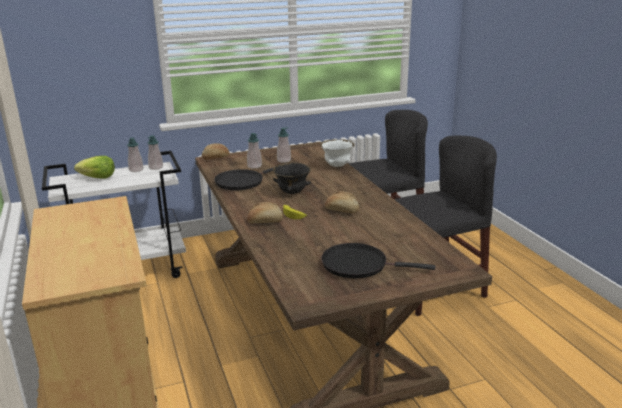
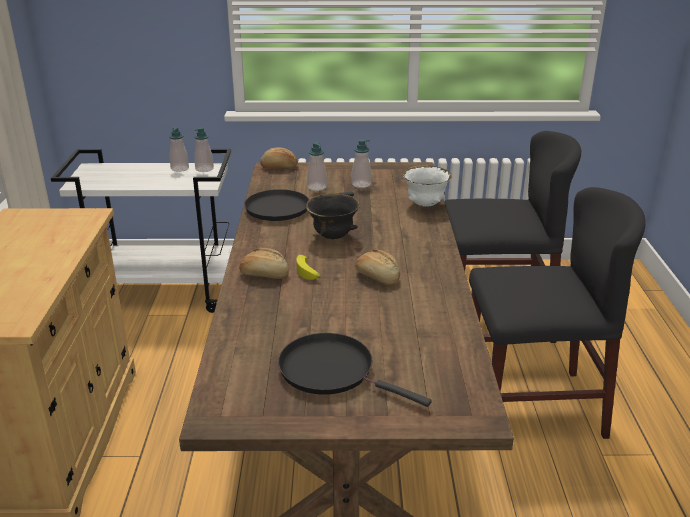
camera: 20 degrees right, 5 degrees up
(98, 177) = (130, 172): lettuce -> none

